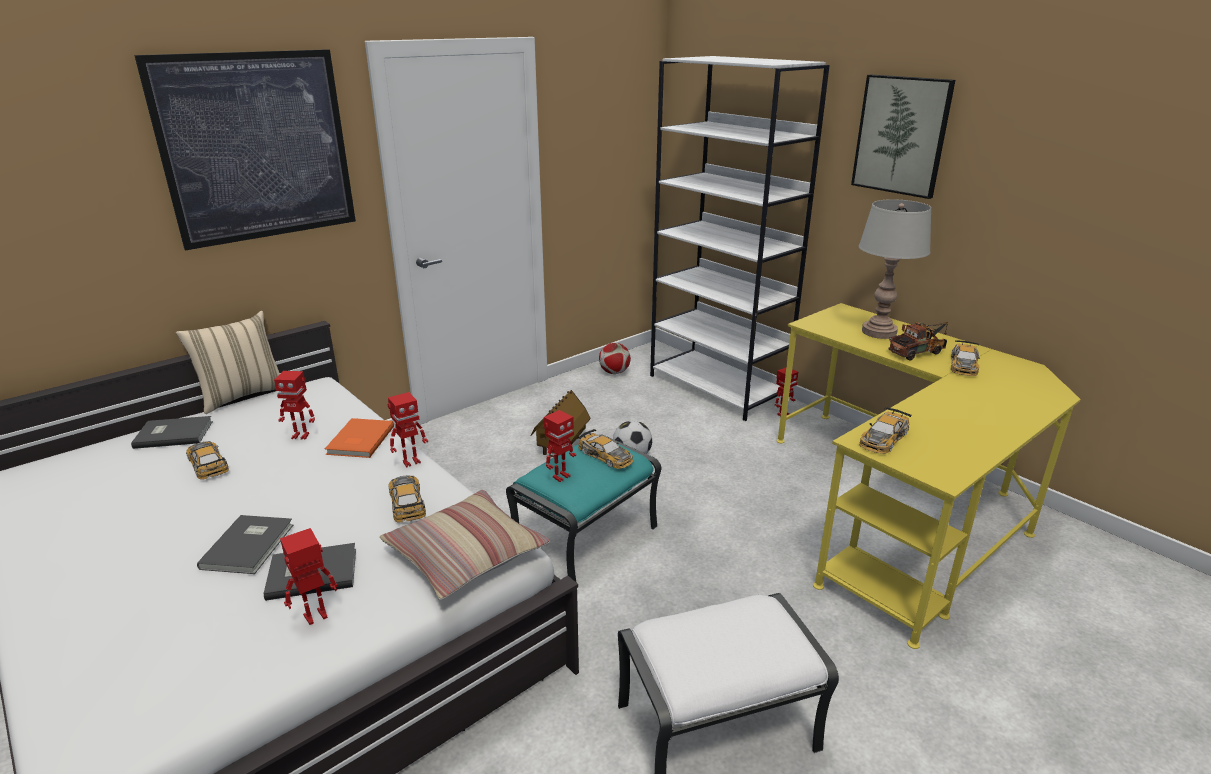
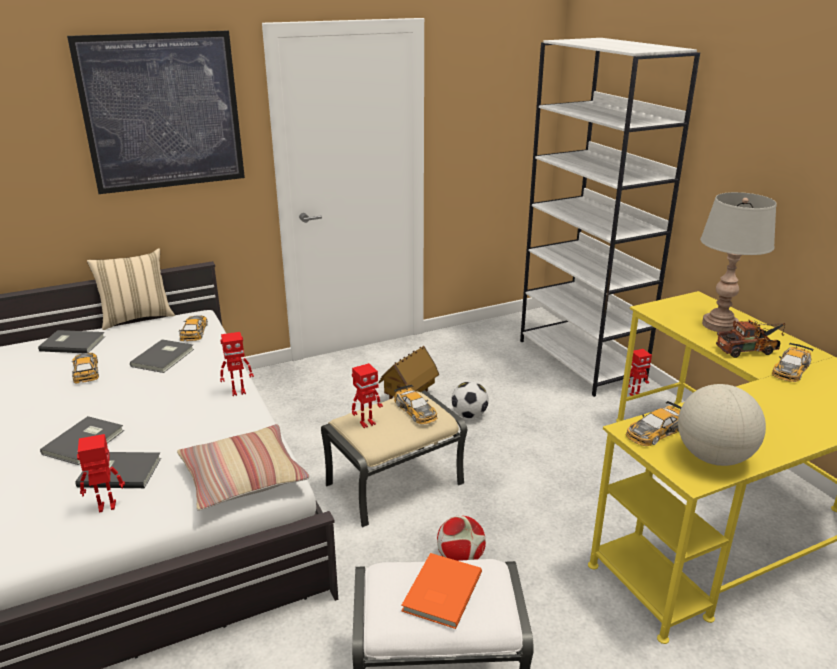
camera: 15 degrees right, 0 degrees up
(301, 435) = (164, 357): toy robot -> grey book
(358, 440) = (206, 367): orange book -> orange book (440, 592)
(407, 502) = (218, 426): toy car -> toy car (194, 331)
(586, 538) = (395, 483): turquoise ottoman -> beige ottoman
(614, 372) = (487, 334): football -> football (460, 558)
(901, 135) = (763, 128): picture -> none
(949, 455) = (713, 457): none -> globe

